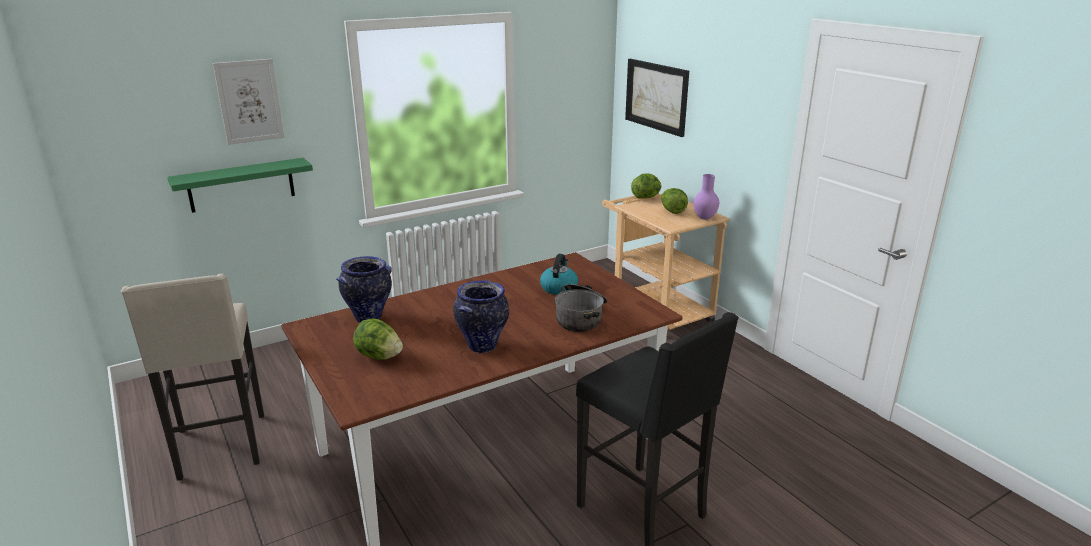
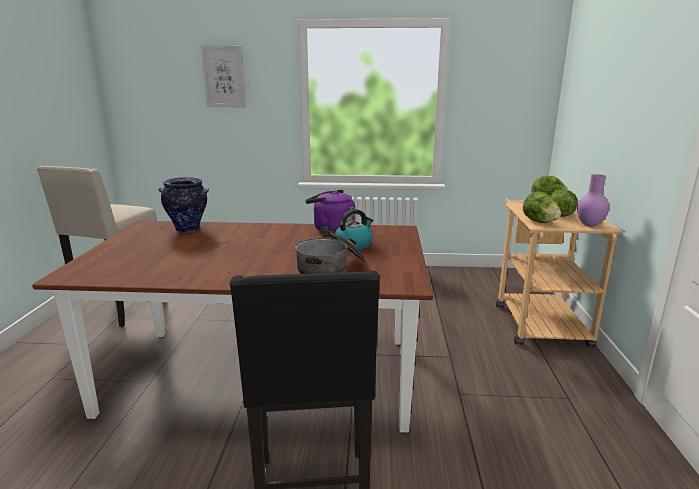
camera: 35 degrees right, 5 degrees down
(241, 185) = (214, 138): green shelf -> none
(379, 356) = (143, 252): lettuce -> lettuce (539, 222)
(482, 346) = (217, 265): vase -> none
(513, 277) = (331, 230): none -> purple kettle
(656, 96) = (584, 101): picture -> none

